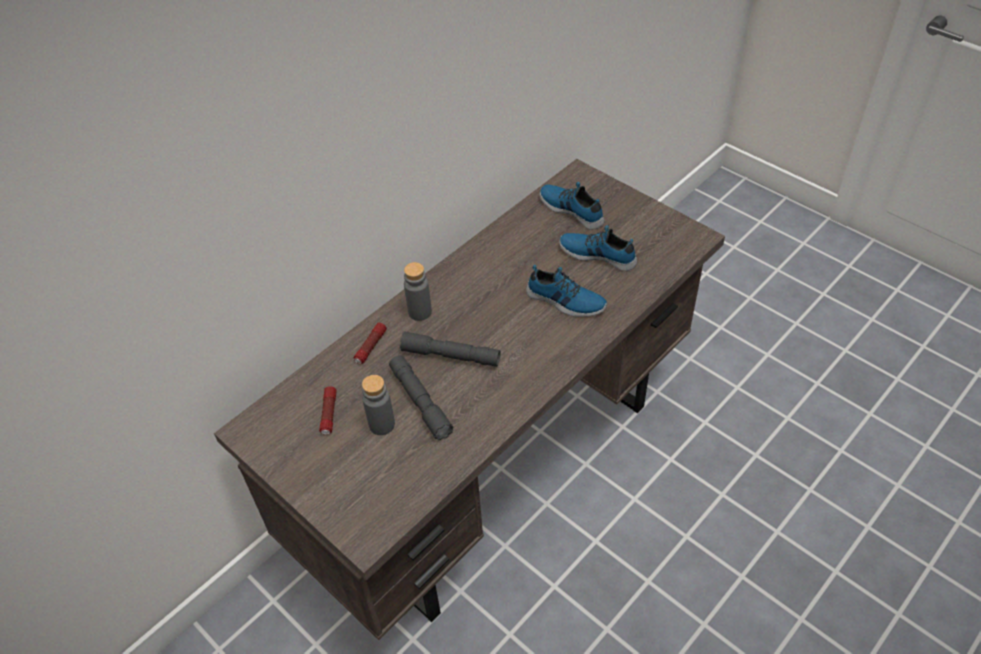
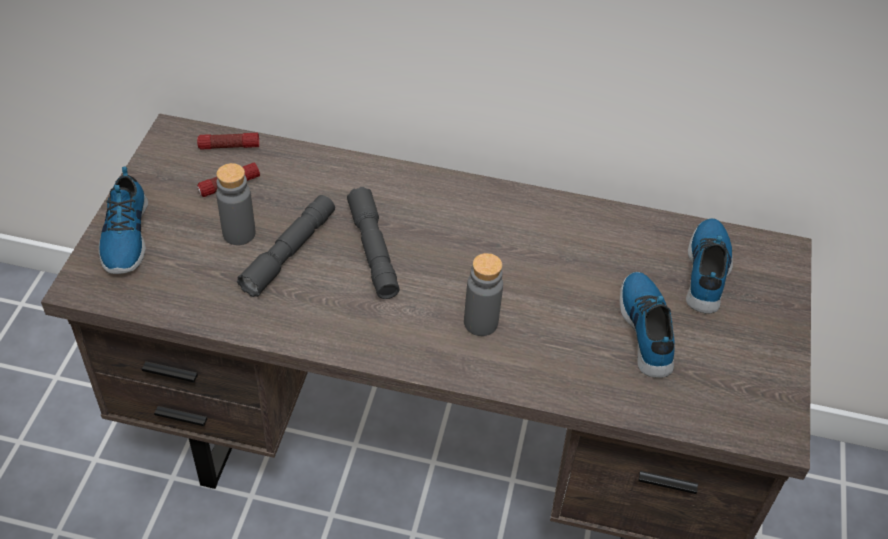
camera: 55 degrees right, 0 degrees up
(371, 347) = (341, 178): flashlight -> flashlight (229, 147)
(420, 312) = (421, 196): grey bottle -> grey bottle (480, 323)
(565, 301) = (536, 326): shoe -> shoe (124, 236)

